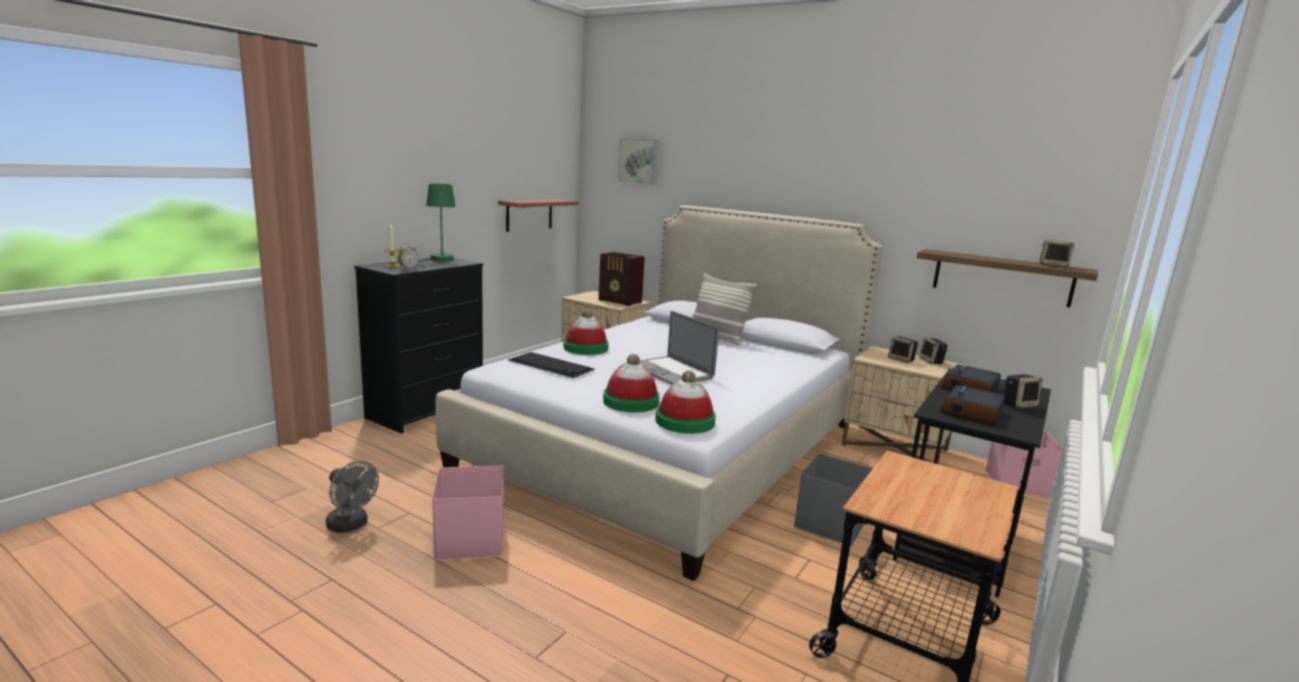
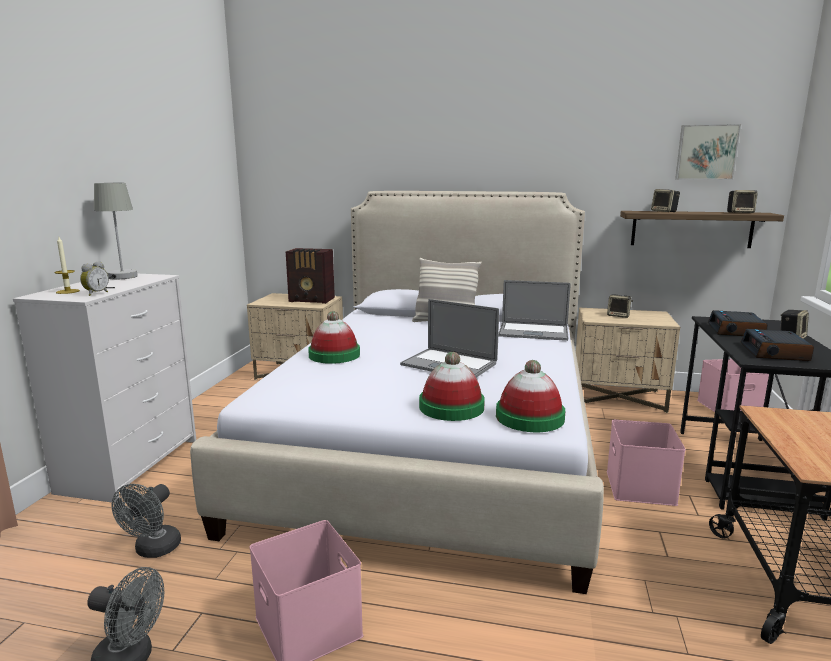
camera: 20 degrees left, 0 degrees up
(404, 468) = (153, 550): none -> grey fan
(426, 410) = (131, 464): black dresser -> white dresser
(438, 260) = (119, 278): green table lamp -> grey table lamp
(529, 214) = (198, 216): shelf -> none
(551, 365) = (321, 381): keyboard -> none
(639, 161) = (311, 149): picture -> picture (706, 152)
(789, 360) = (533, 332): none -> laptop
(829, 522) = (638, 486): grey storage box -> pink storage box
(931, 361) = (641, 313): speaker -> speaker (664, 211)

